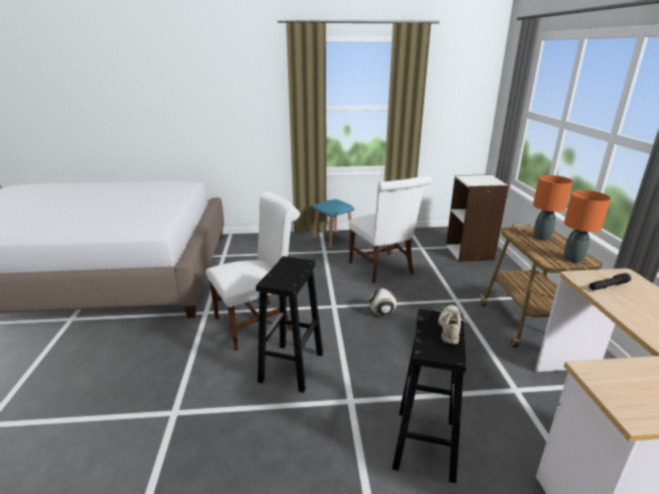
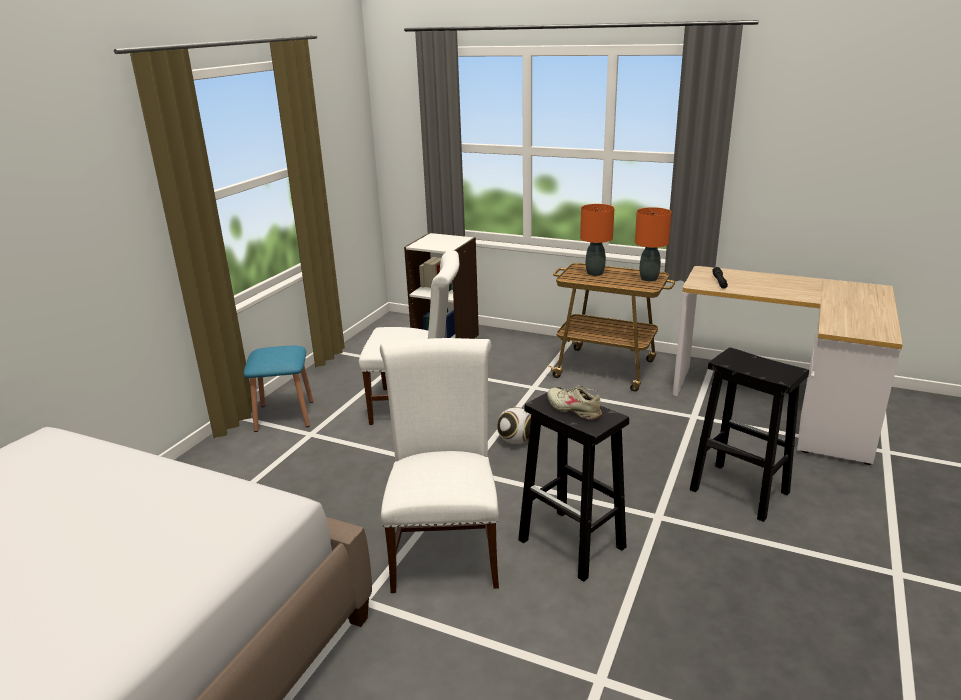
camera: 60 degrees left, 0 degrees up
(450, 329) = (752, 358): beige shoe -> beige shoe (574, 409)

